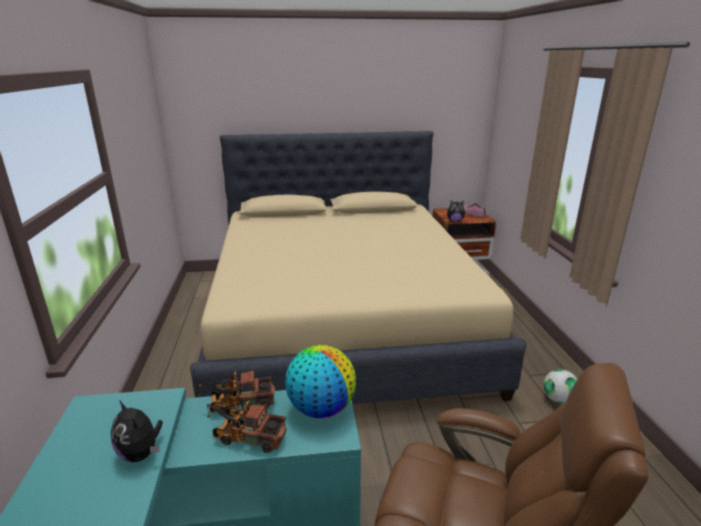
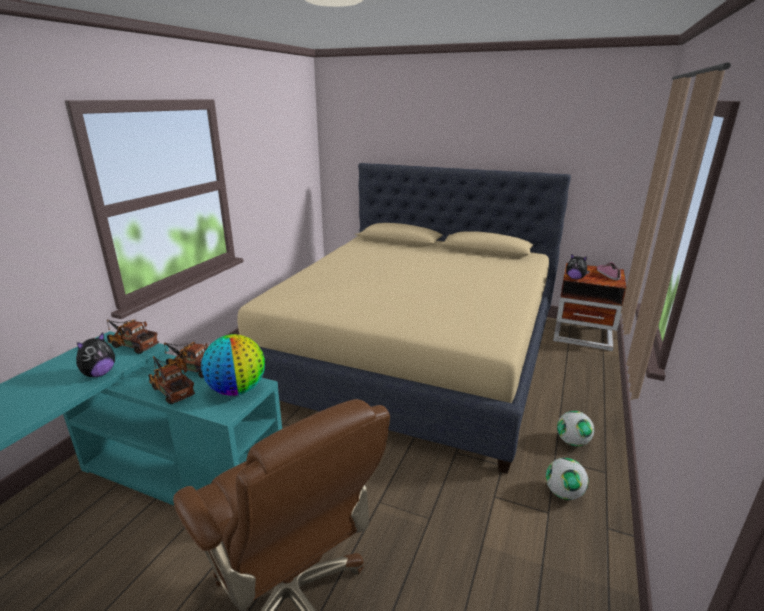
camera: 30 degrees right, 0 degrees up
(135, 403) = (131, 345): none -> toy truck
(141, 453) = (99, 374): plush toy -> plush toy turned 135 degrees counterclockwise
(528, 357) = (572, 442): none -> football

